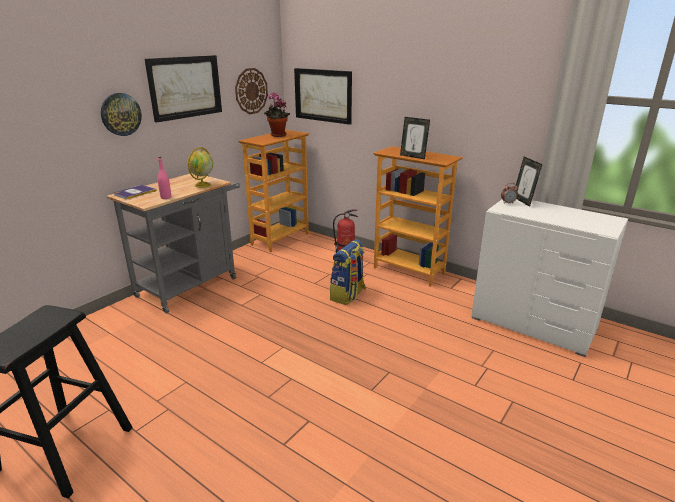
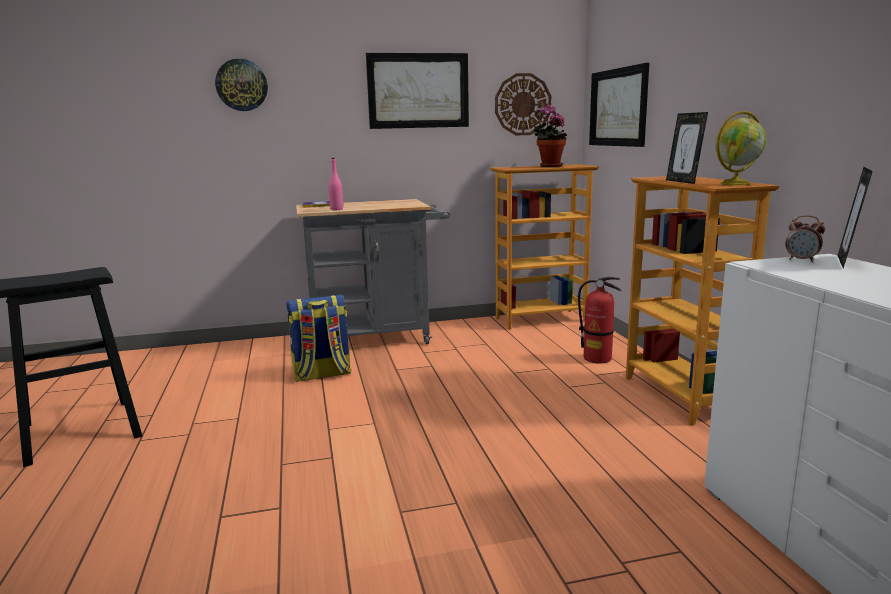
camera: 40 degrees right, 10 degrees down
(120, 114) = (327, 114): wall clock -> wall clock (241, 85)
(202, 185) = (395, 206): globe -> globe (736, 183)
(348, 295) = (538, 398): backpack -> backpack (321, 374)

